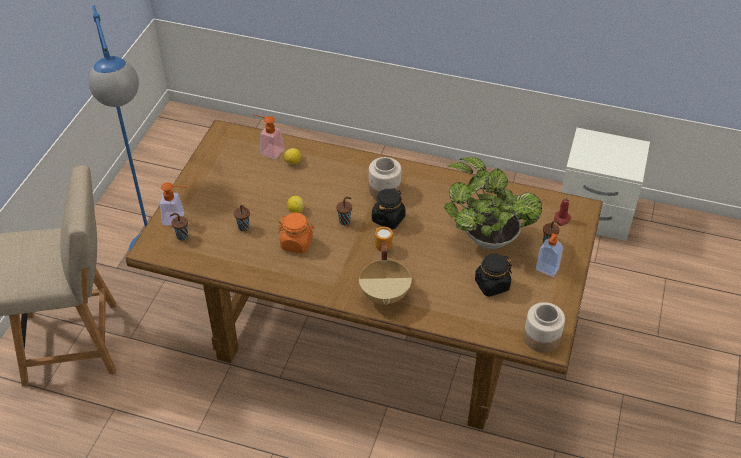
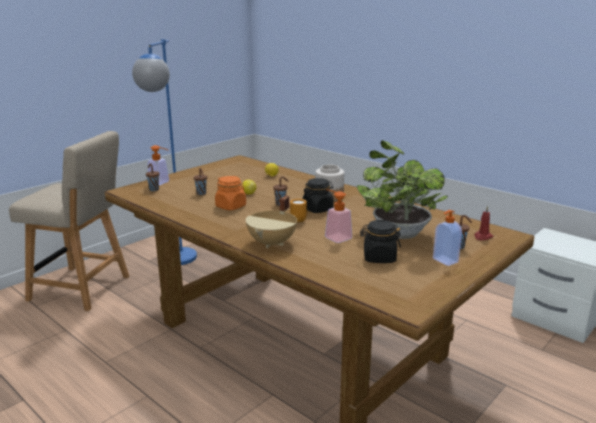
camera: 25 degrees right, 25 degrees down
(268, 150) = (260, 169): soap dispenser -> soap dispenser (335, 236)
(541, 338) = (404, 300): jar -> none

